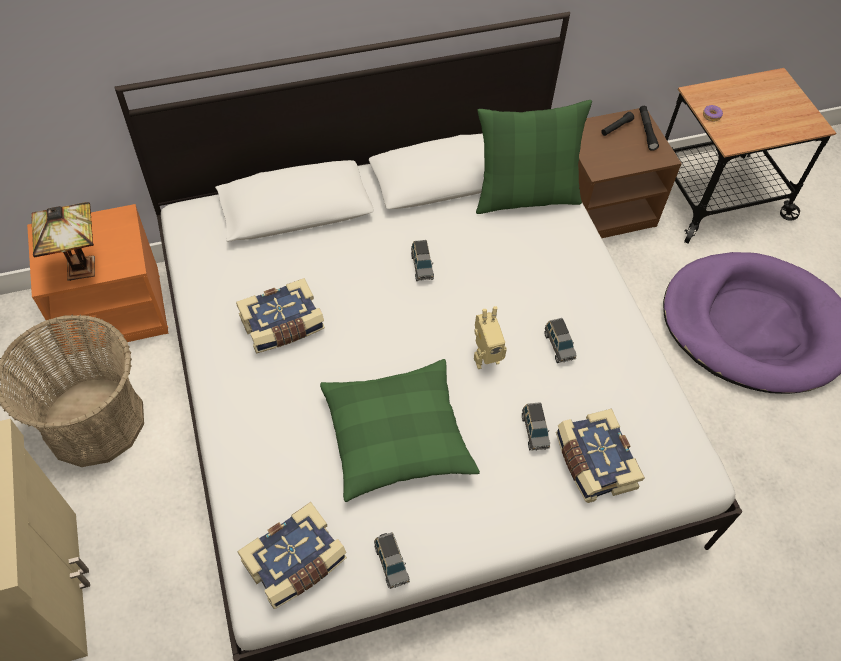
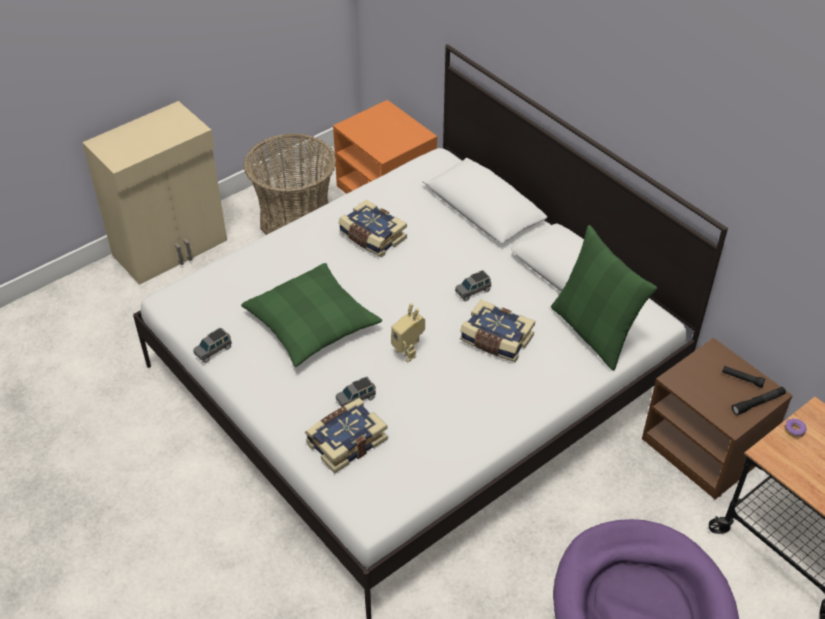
camera: 70 degrees right, 10 degrees down
(83, 270) = (366, 136): table lamp -> none
(295, 563) = (194, 304): book -> book (495, 340)
(558, 346) = (445, 394): grey toy car -> none

